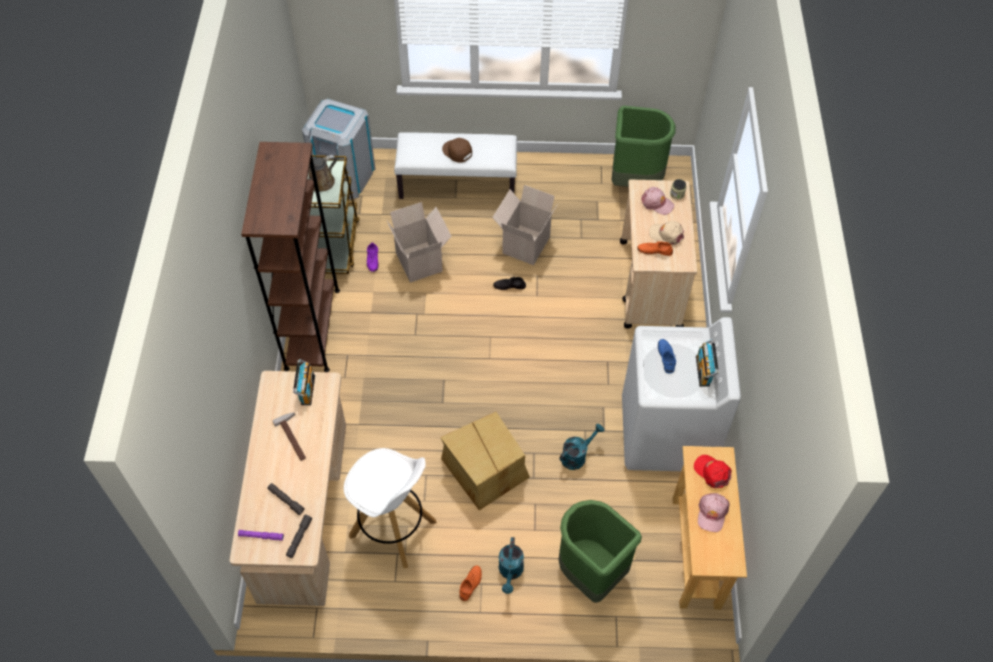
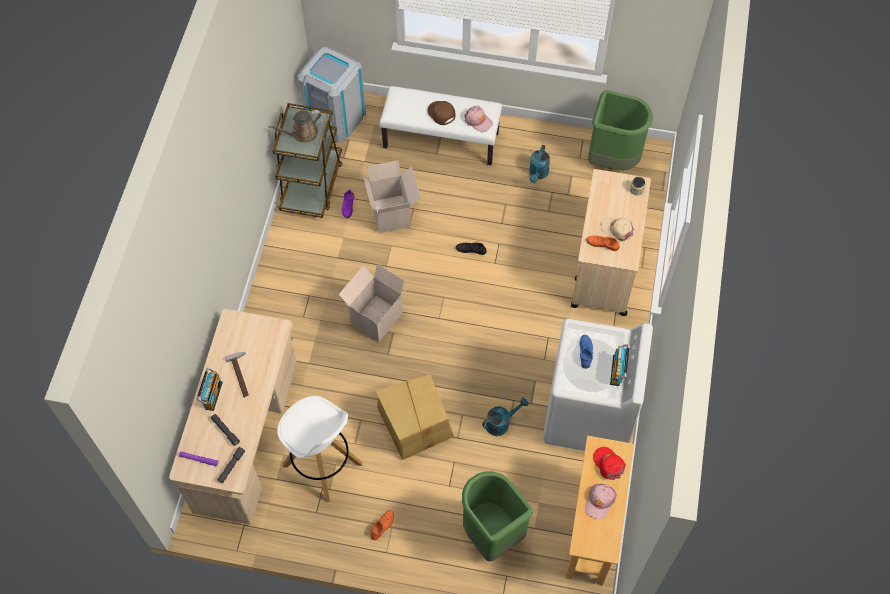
camera: 10 degrees right, 5 degrees up
(306, 390) = (259, 332): radio -> radio (212, 395)
(312, 329) = (281, 266): brown bookcase -> none
(510, 572) = (420, 521): turquoise watering can -> turquoise watering can (538, 174)
(525, 244) = (493, 210): cardboard box -> cardboard box (376, 317)
(657, 203) = (615, 197): pink cap -> pink cap (478, 121)

